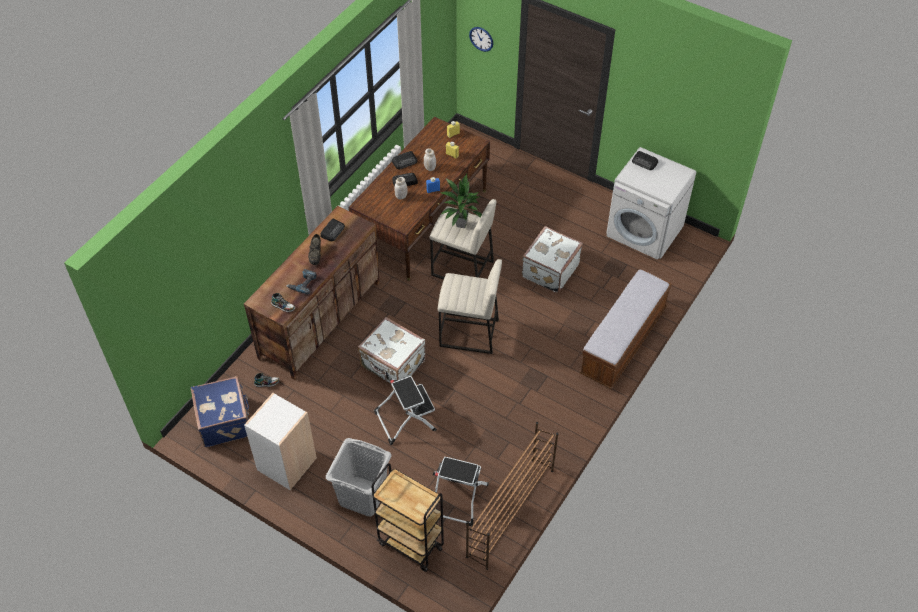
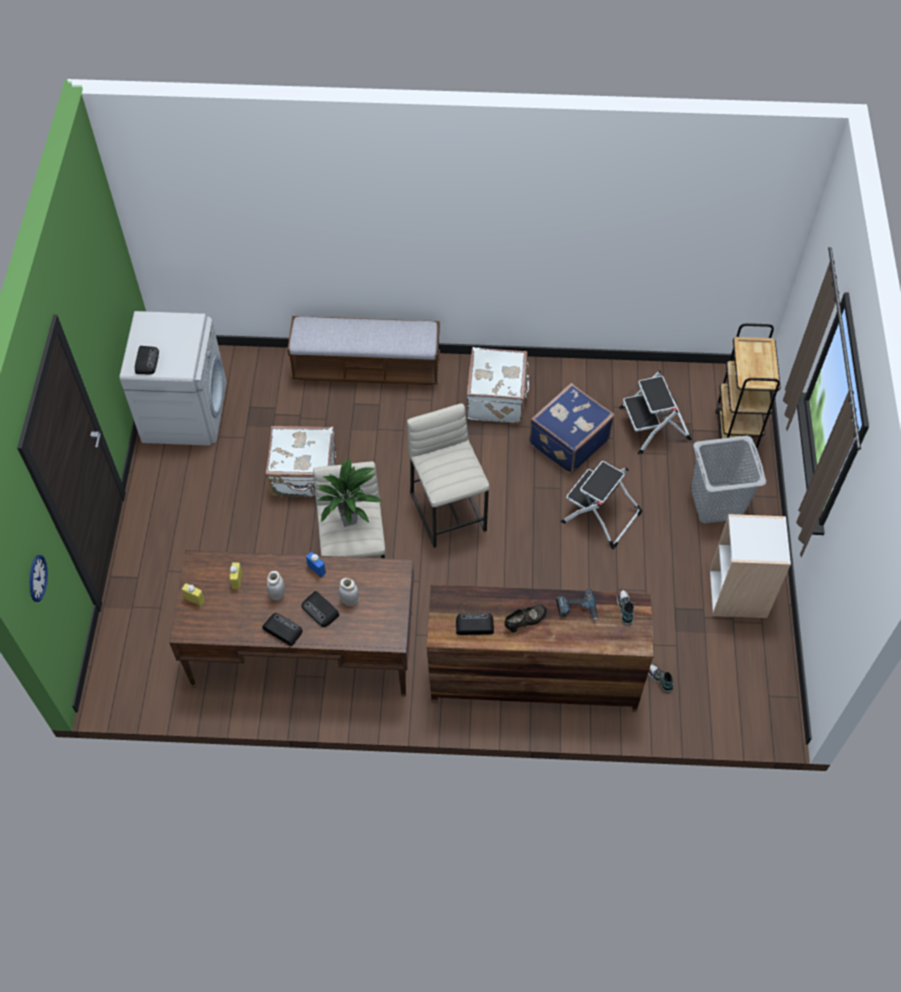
camera: 120 degrees left, 5 degrees up
(225, 421) = (738, 690): blue suitcase -> blue suitcase (567, 441)
(393, 364) = (542, 563): white suitcase -> white suitcase (497, 398)
(510, 513) = (637, 376): brown shoe rack -> none

